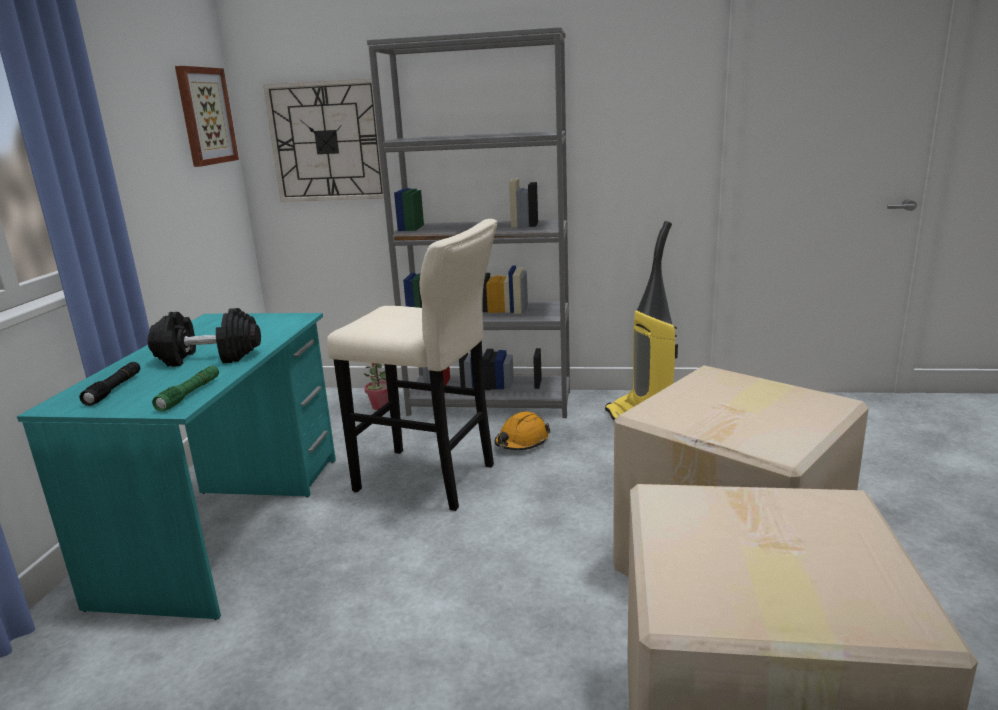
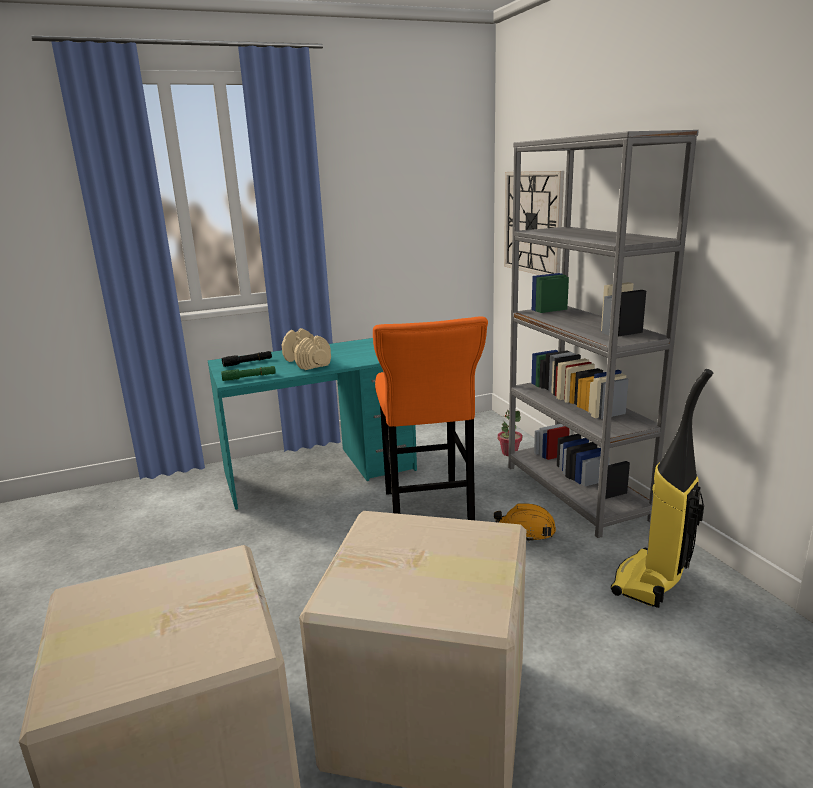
camera: 60 degrees right, 0 degrees up
(205, 116) = (454, 196): picture -> none
(208, 357) = (306, 362): black dumbbell -> beige dumbbell
(431, 479) = (428, 514): beige stool -> orange stool

